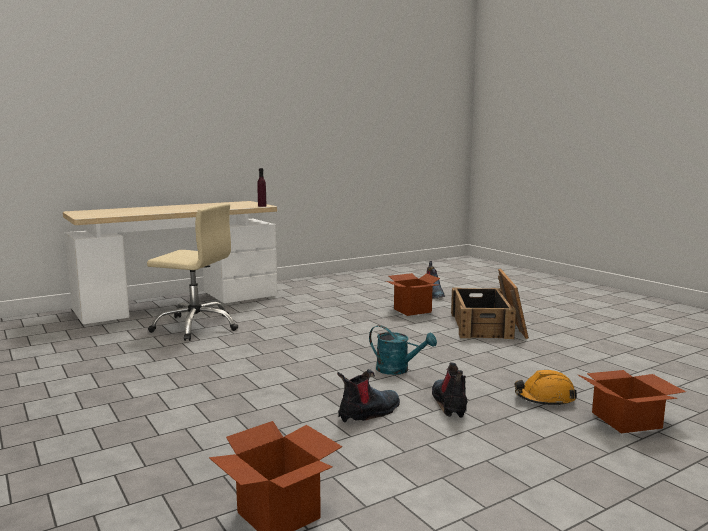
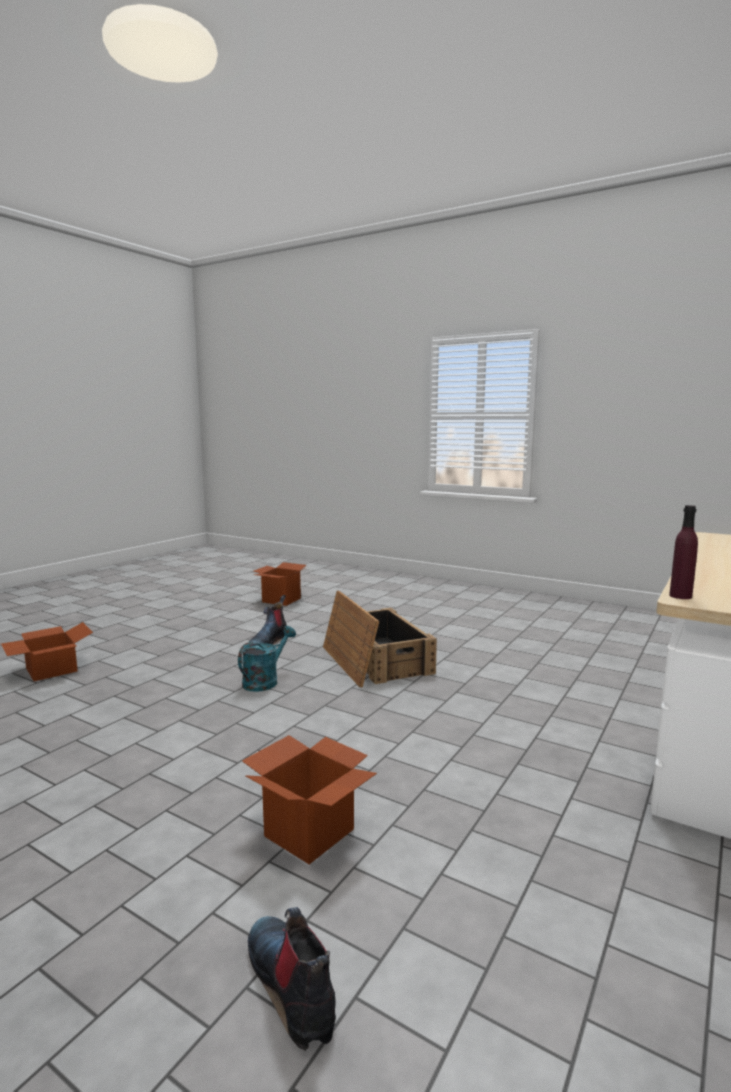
camera: 155 degrees right, 0 degrees up
(196, 326) = (577, 695): beige office chair -> none
(398, 370) = (265, 681): turquoise watering can -> turquoise watering can turned 120 degrees clockwise
(450, 404) = (205, 657): boot -> none
(488, 325) = (138, 808): crate -> crate (374, 660)
(545, 399) = (114, 676): orange hard hat -> none

